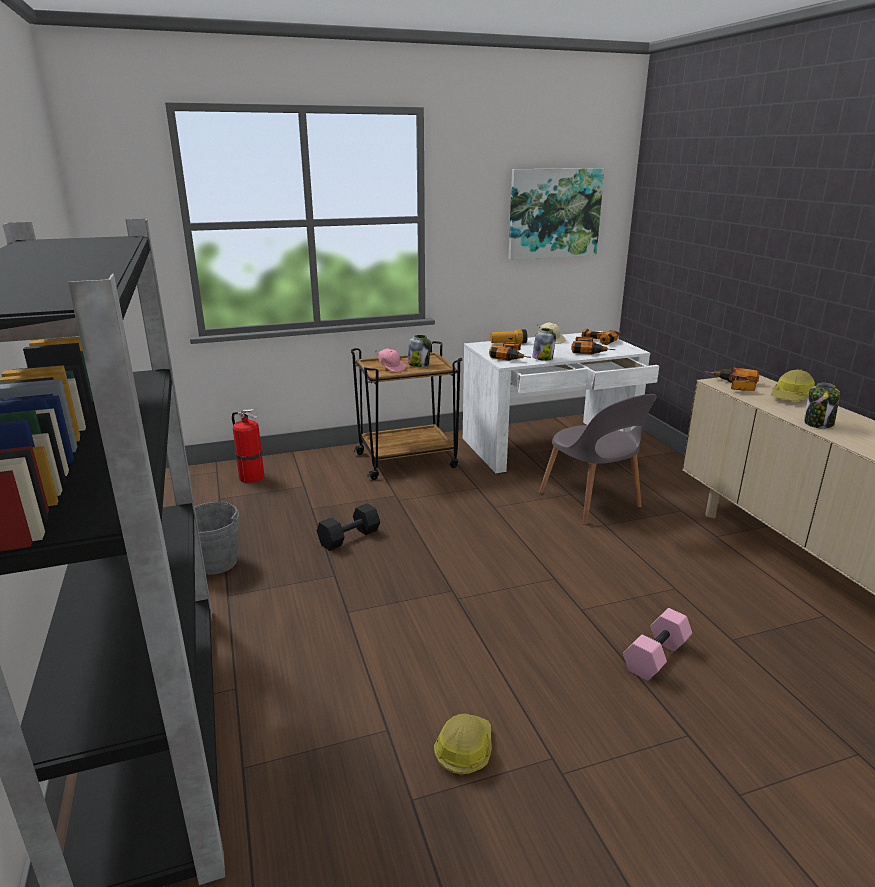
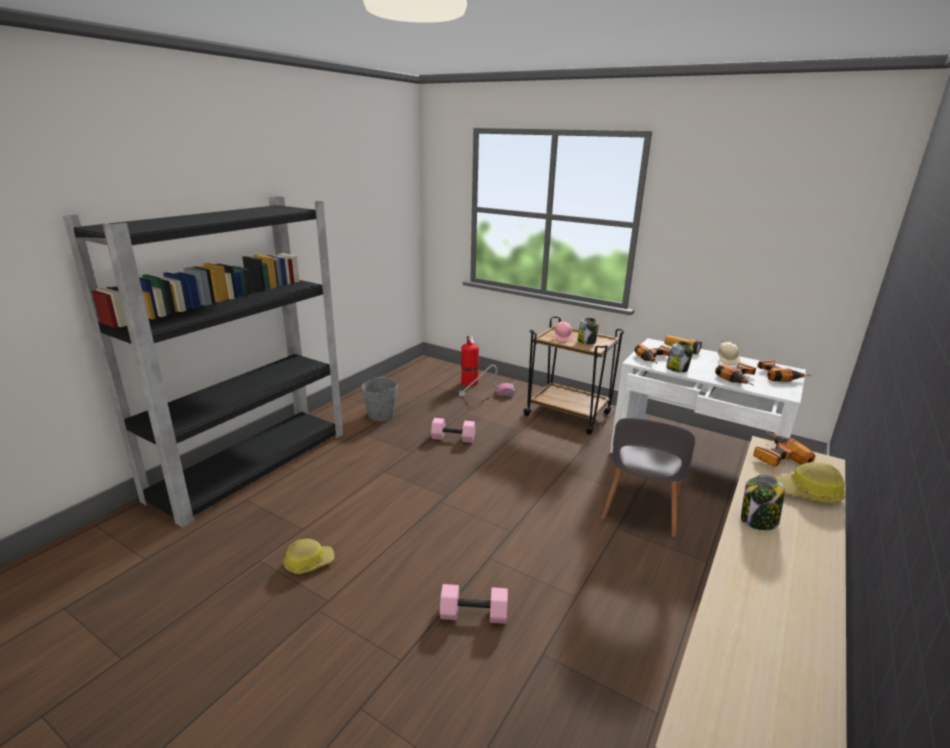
camera: 50 degrees right, 0 degrees up
(294, 479) = (486, 394): none -> vacuum cleaner
(349, 537) = (453, 438): black dumbbell -> pink dumbbell
(554, 213) = (778, 238): picture -> none

